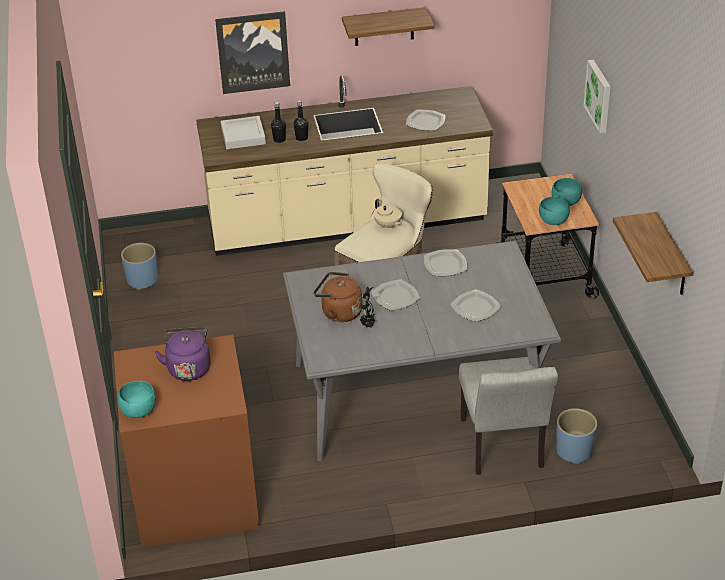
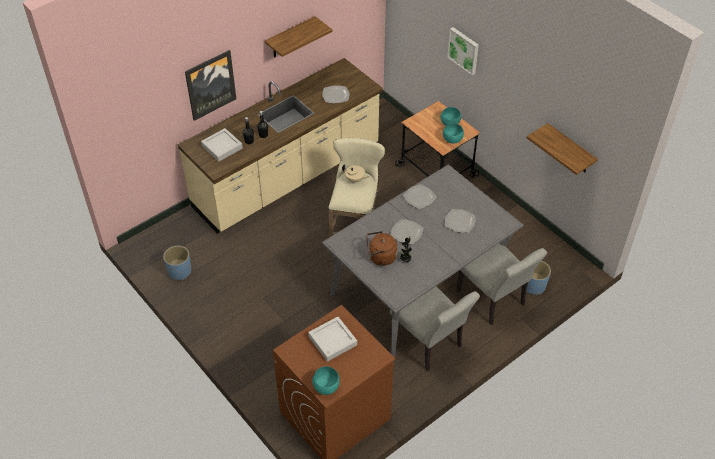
camera: 30 degrees left, 10 degrees up
(188, 367) = (332, 341): purple kettle -> grey tray
(376, 466) = (430, 345): none -> grey chair

